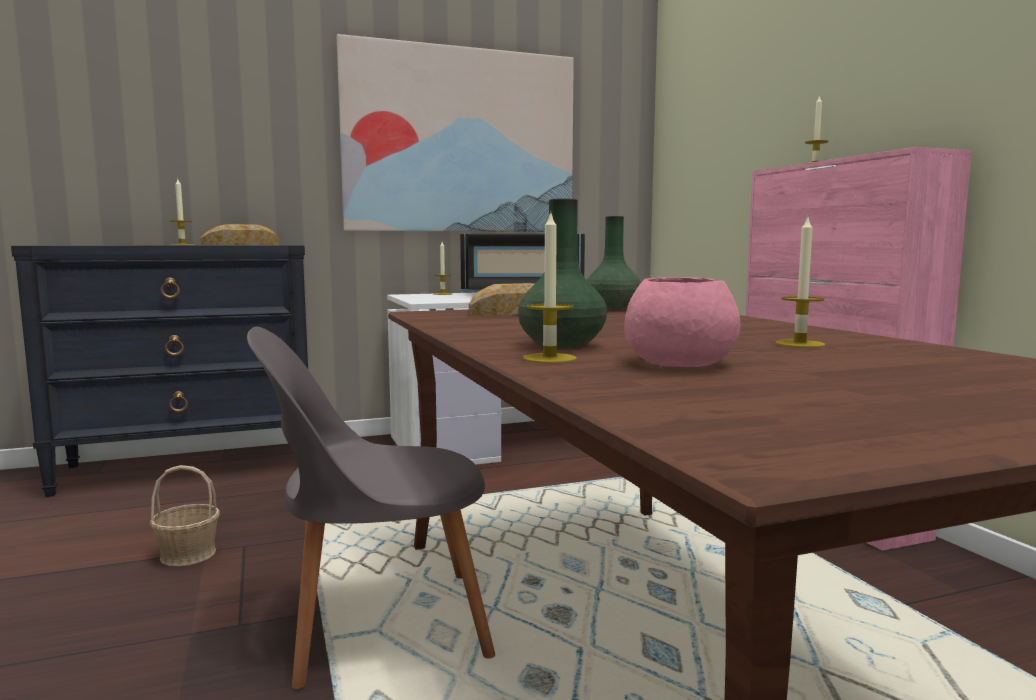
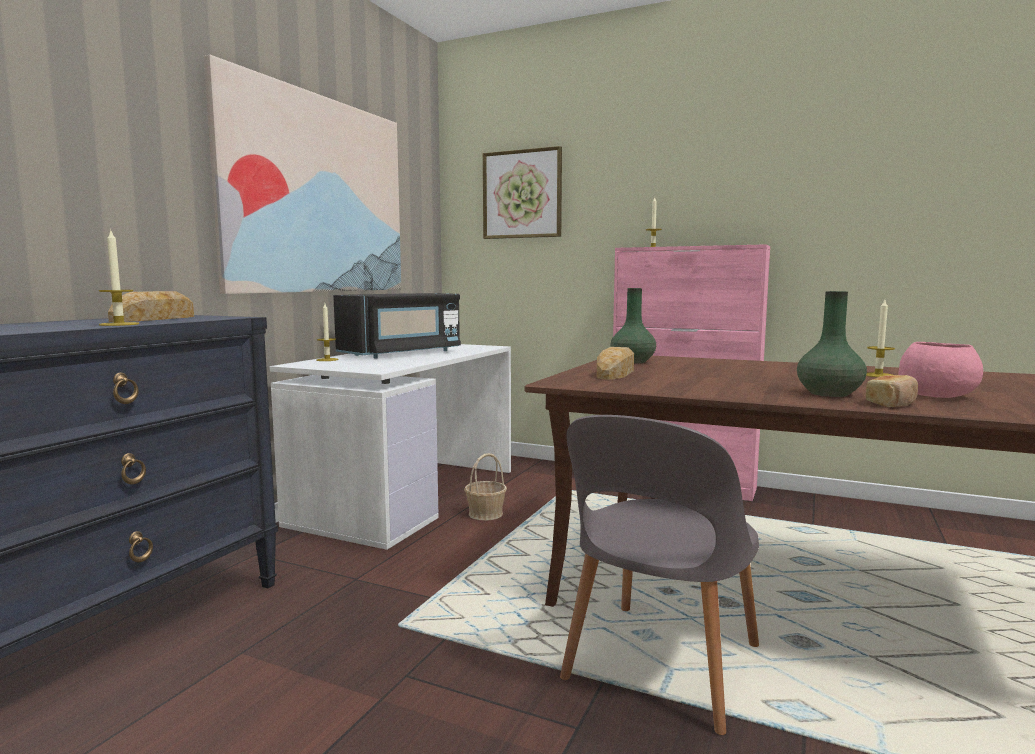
camera: 45 degrees left, 0 degrees up
(188, 554) = (371, 711): basket -> basket (485, 514)
(549, 358) = (892, 403): candle -> bread
(713, 115) = (522, 194): none -> picture

